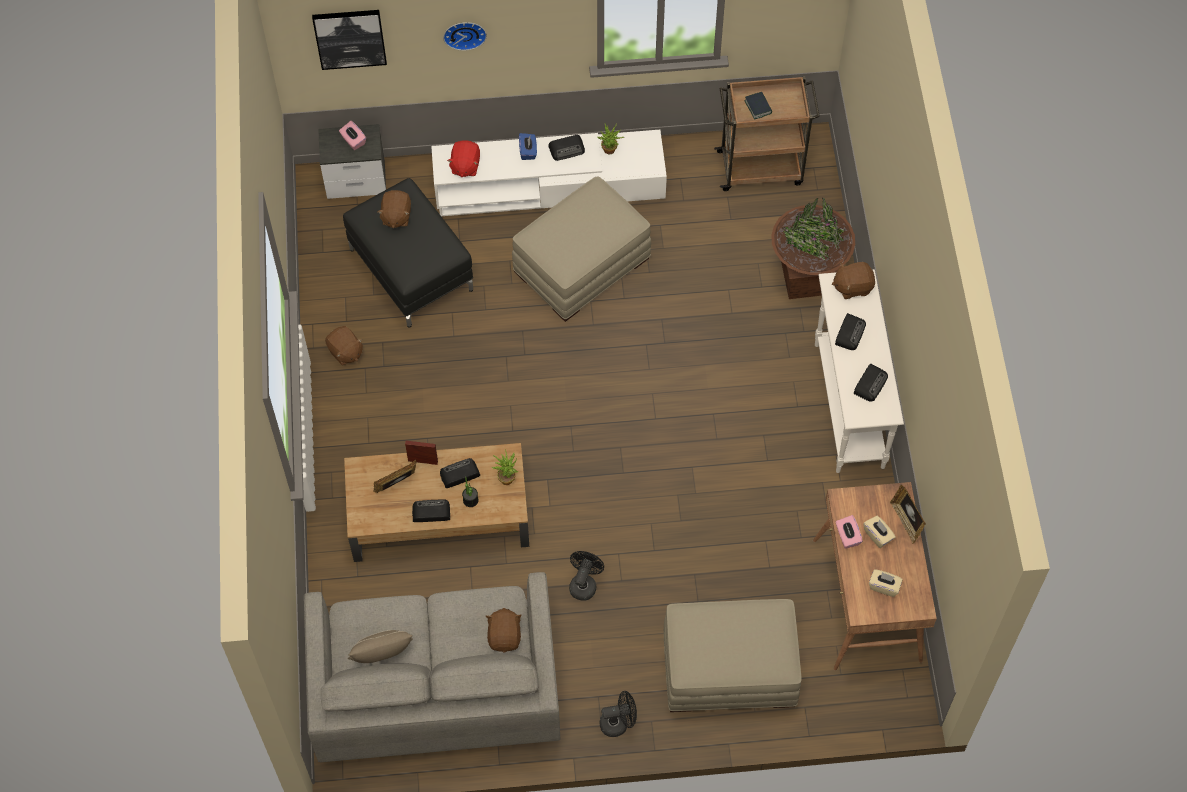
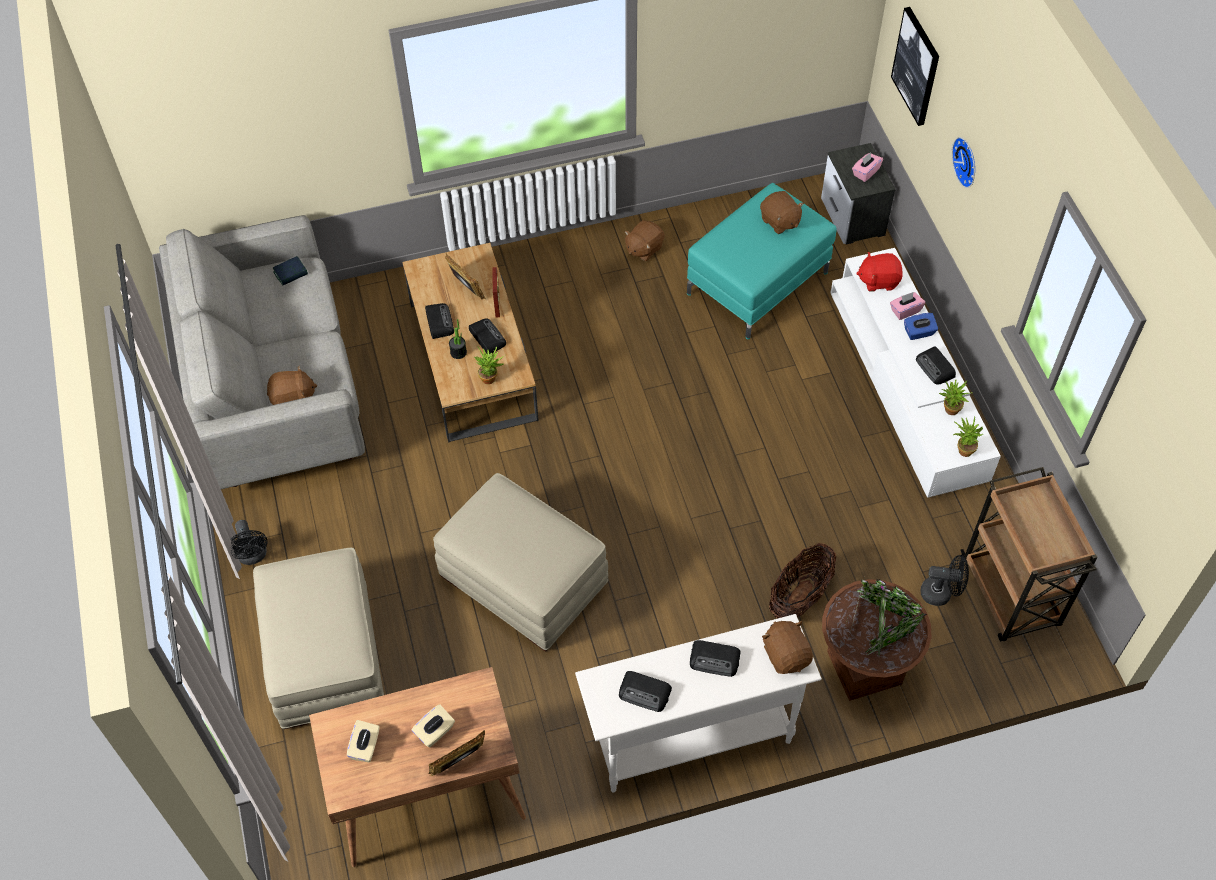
camera: 80 degrees right, 5 degrees down
(382, 656) = (262, 303): beige pillow -> none
(396, 216) = (779, 221): brown plush toy -> brown plush toy turned 120 degrees counterclockwise
(410, 269) = (757, 282): black ottoman -> turquoise ottoman
(581, 265) = (809, 431): beige ottoman -> beige ottoman (522, 579)
(584, 584) = (411, 499): black fan -> black fan (941, 593)
(649, 152) = (962, 449): none -> potted plant
(737, 307) = (799, 596): none -> basket
(758, 107) = (1031, 514): book -> book (291, 273)
(847, 536) = (429, 697): pink tissue box -> pink tissue box (905, 311)

